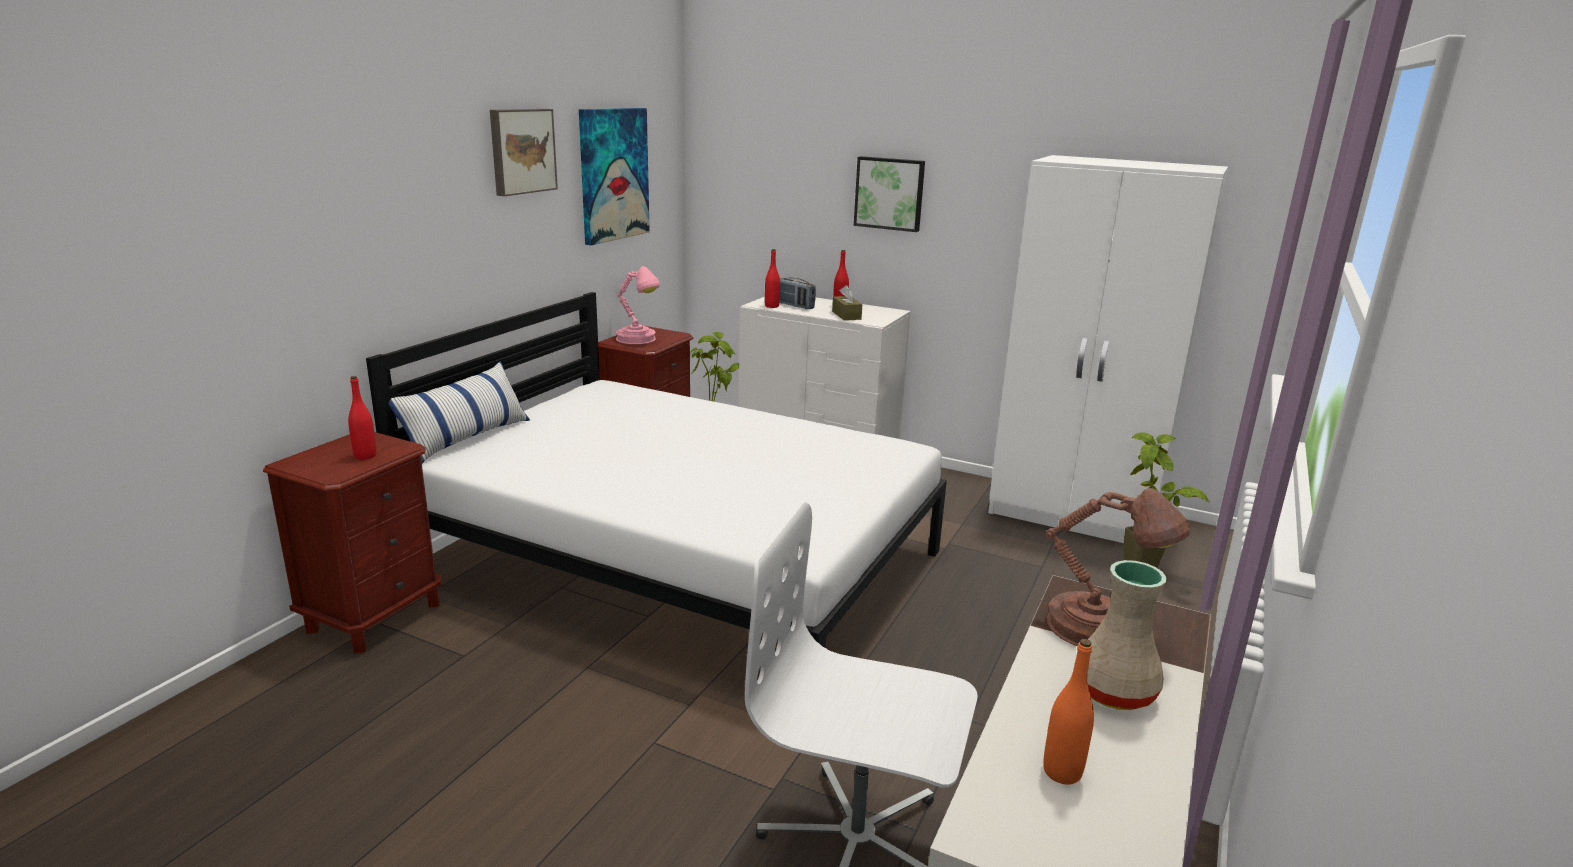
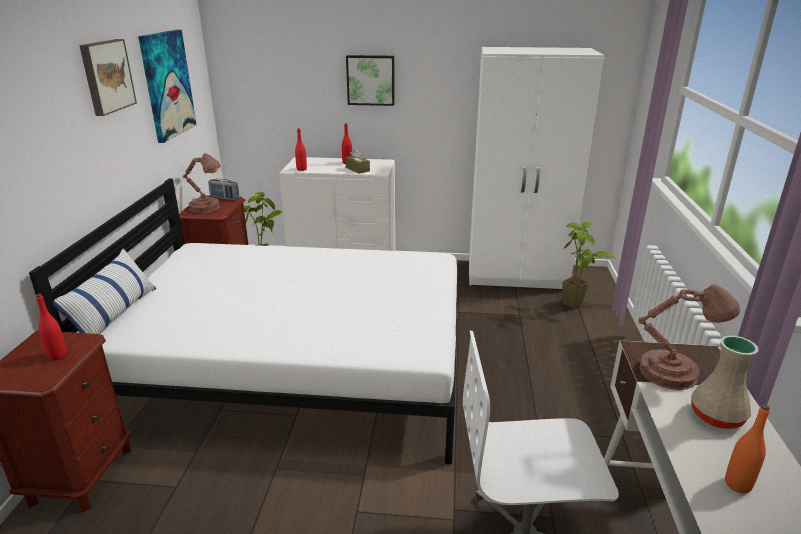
camera: 20 degrees left, 5 degrees up
(638, 339) = (207, 207): pink table lamp -> brown table lamp
(795, 306) = (317, 166): radio -> radio (225, 198)

